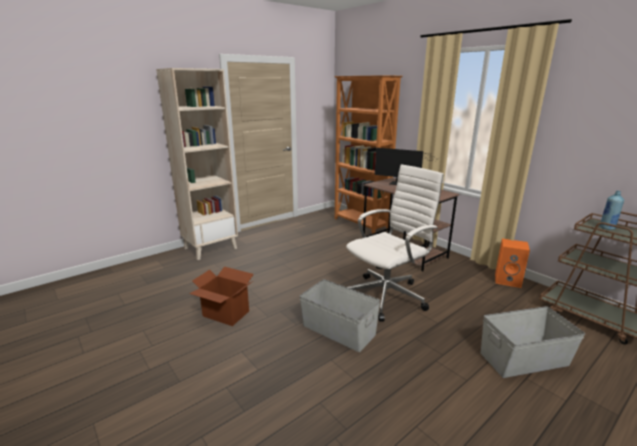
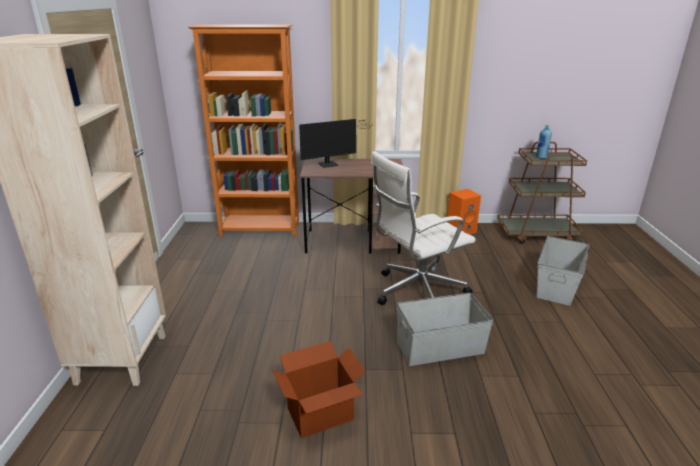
camera: 50 degrees left, 5 degrees up
(388, 296) = (417, 292): white office chair -> white office chair turned 120 degrees counterclockwise

